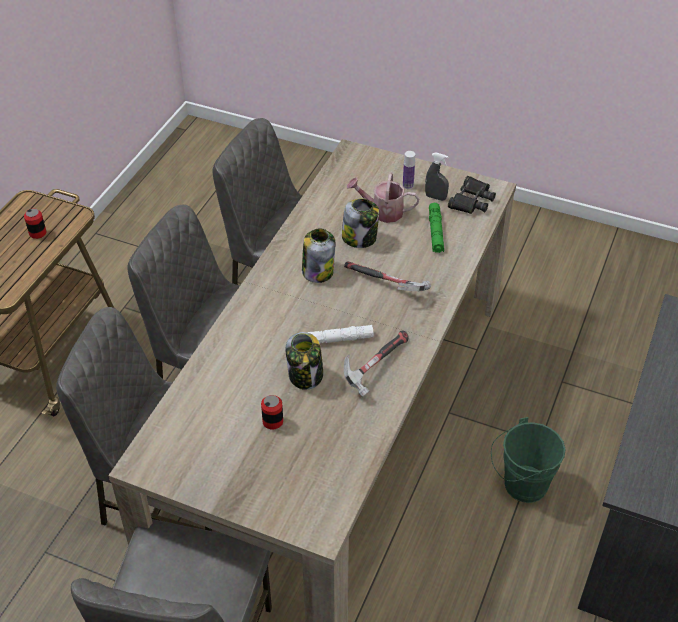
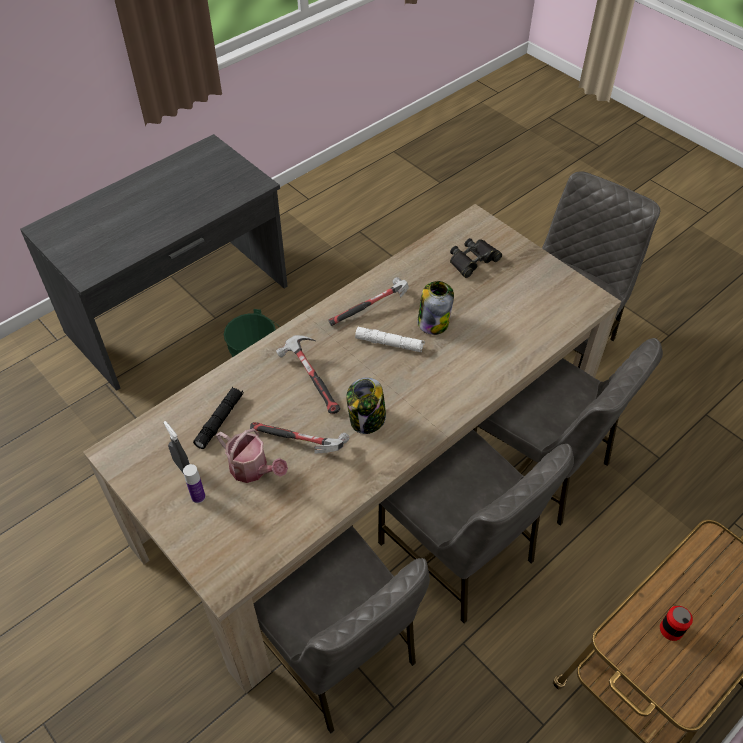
camera: 155 degrees left, 5 degrees up
(273, 421) = (477, 296): can -> none
(360, 238) = (300, 444): jar -> hammer
(435, 232) = (219, 421): green flashlight -> black flashlight
(471, 200) = (149, 447): black binoculars -> black binoculars (473, 261)

